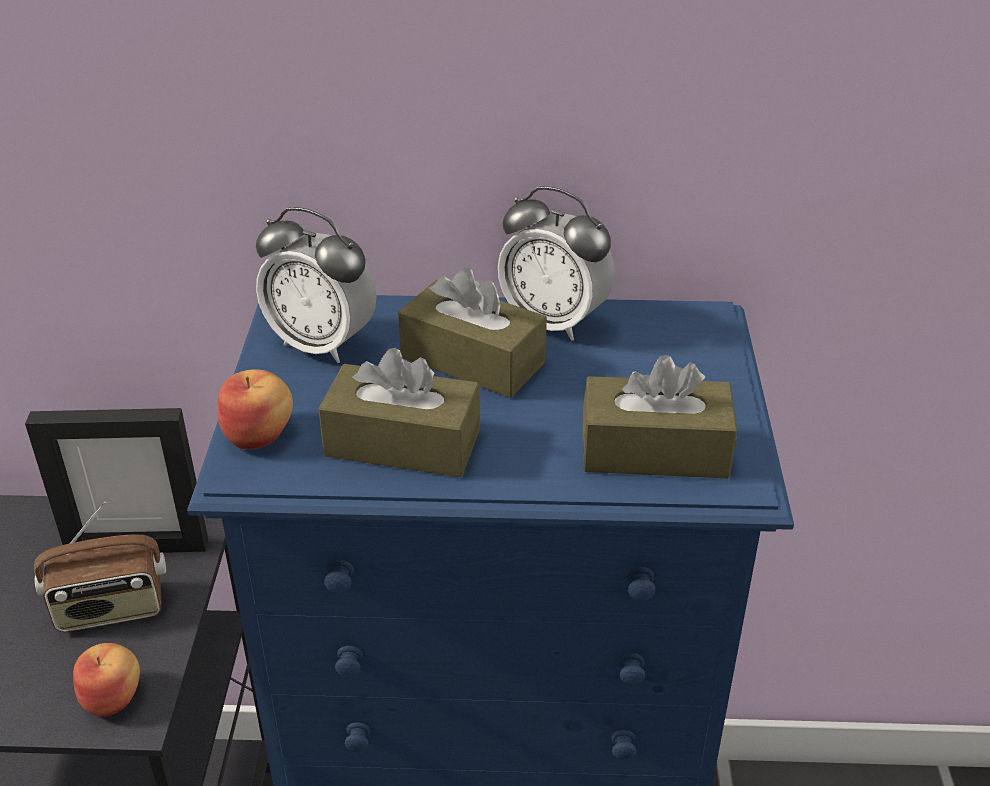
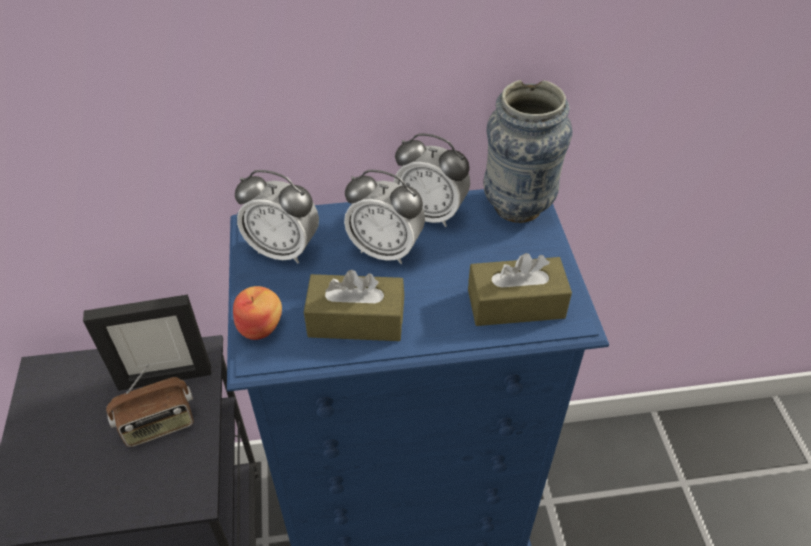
camera: 10 degrees left, 10 degrees up
(113, 698) = (177, 487): apple -> none
(472, 360) = (385, 250): brown tissue box -> alarm clock
(690, 326) = (517, 206): none -> vase

